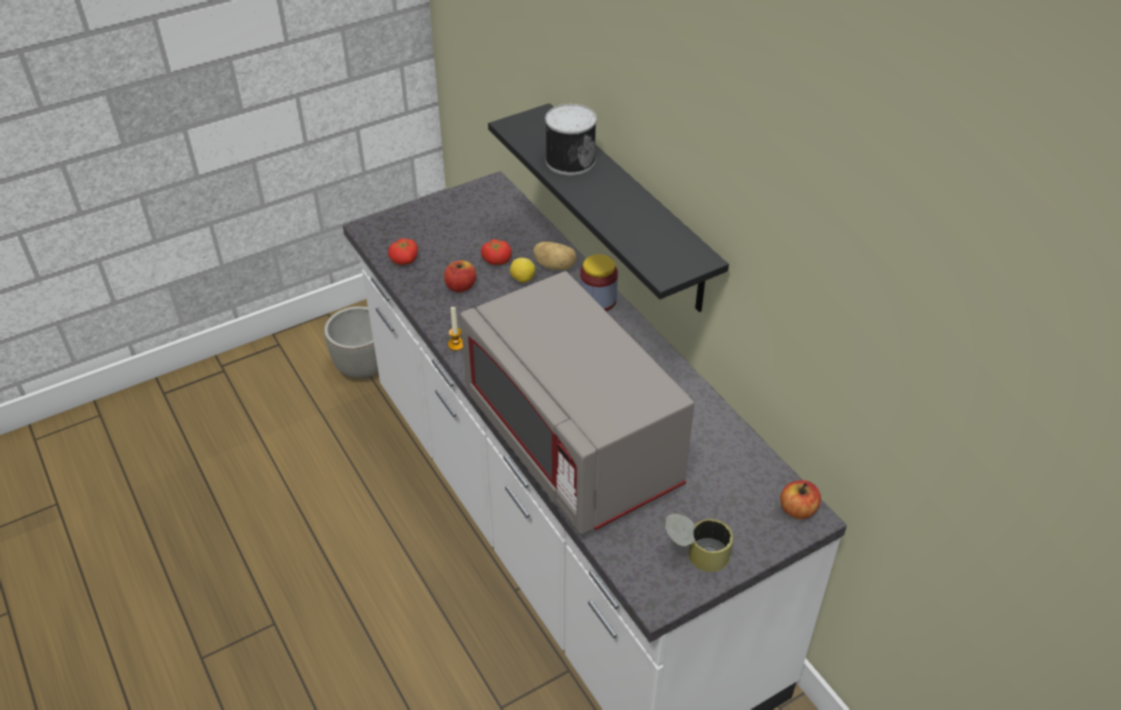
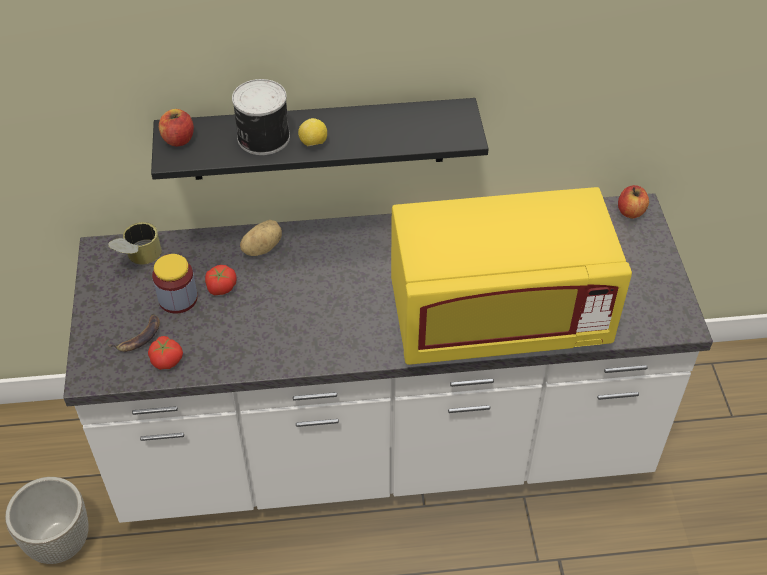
camera: 65 degrees left, 5 degrees up
(419, 237) = (139, 337): none -> banana
(456, 344) = (324, 357): candle -> none
(460, 286) = (242, 327): apple -> apple (178, 139)
(522, 279) = (264, 278): lemon -> lemon (313, 143)
(572, 444) = (498, 317): grey microwave -> yellow microwave
(598, 300) = (329, 236): jar -> jar (178, 299)
(695, 554) = (649, 285): can -> can (138, 259)

